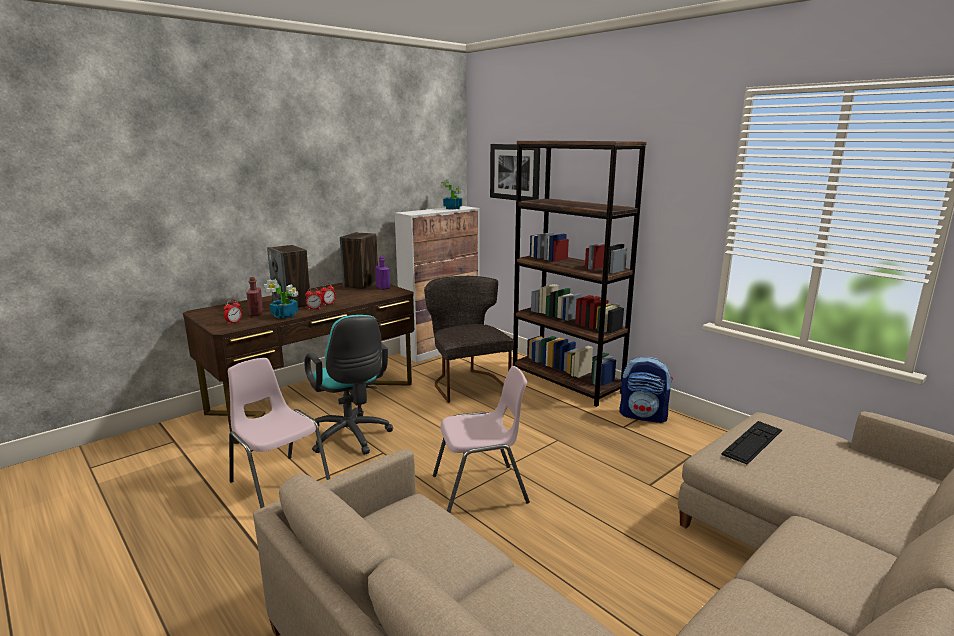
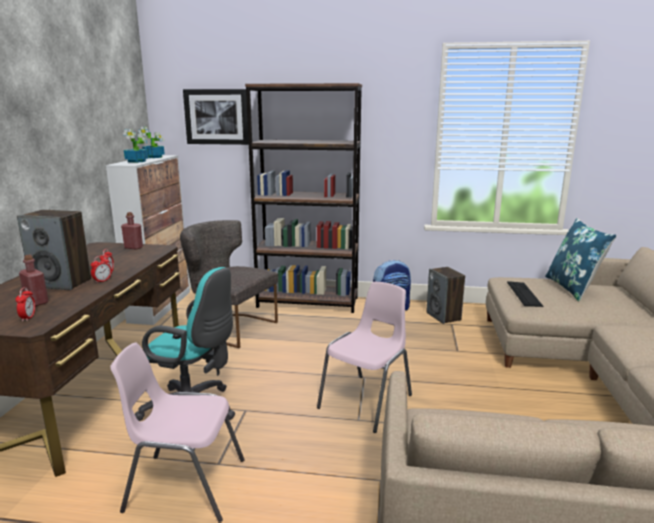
camera: 40 degrees left, 0 degrees up
(285, 315) = (82, 295): potted plant -> potted plant (137, 161)
(361, 285) = (101, 249): speaker -> speaker (444, 316)
(383, 287) = (133, 247): purple bottle -> red bottle
(847, 460) = (573, 288): none -> blue pillow

